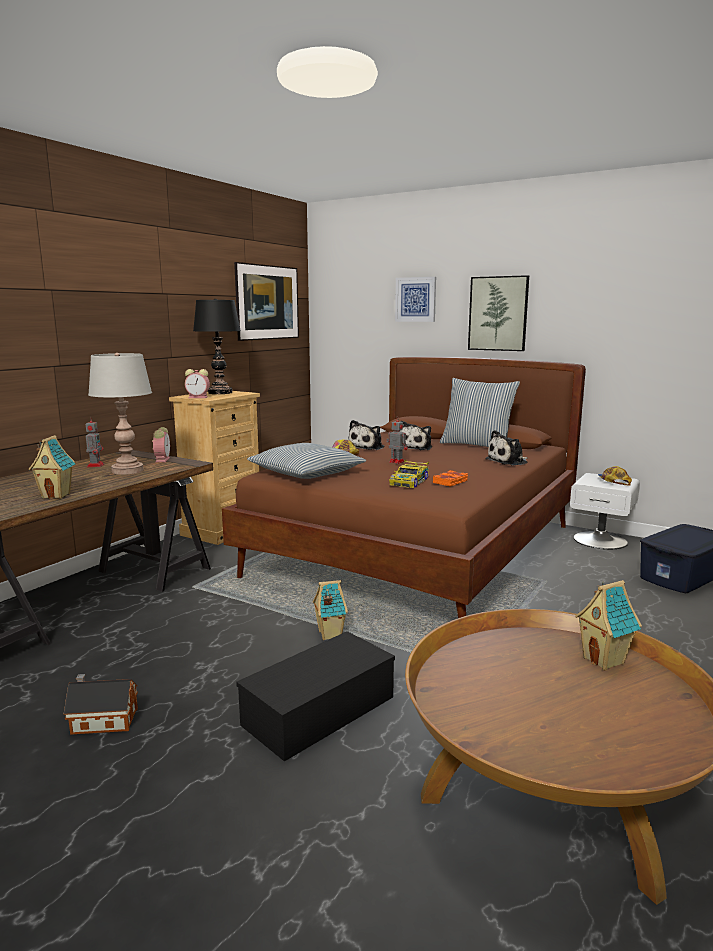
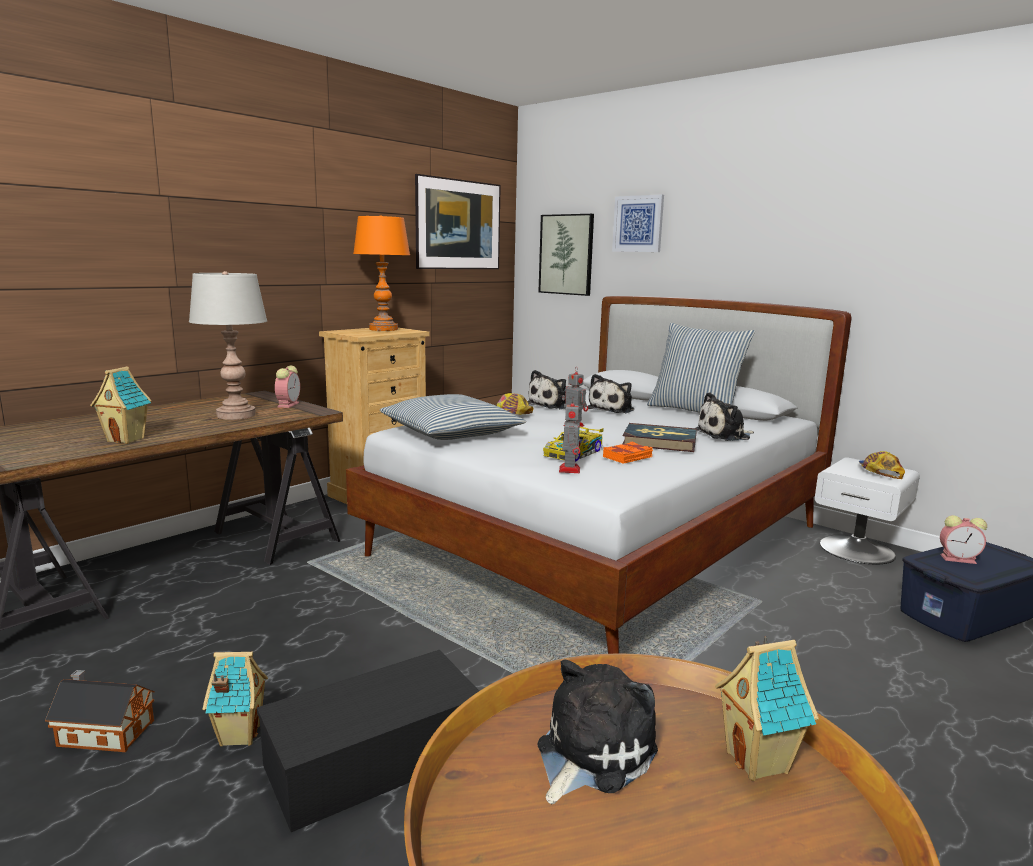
camera: 10 degrees right, 0 degrees up
(96, 465) = (208, 406): toy robot -> toy robot (569, 469)
(199, 397) = (351, 333): alarm clock -> alarm clock (959, 559)
(220, 392) = (383, 329): black table lamp -> orange table lamp
(329, 634) = (440, 645): toy house -> toy house (239, 735)
(419, 551) = (605, 542): brown bed -> white bed
(466, 469) = (659, 441): none -> book
(498, 313) = (739, 242): picture -> picture (566, 254)
(503, 668) = (590, 753): none -> plush toy

